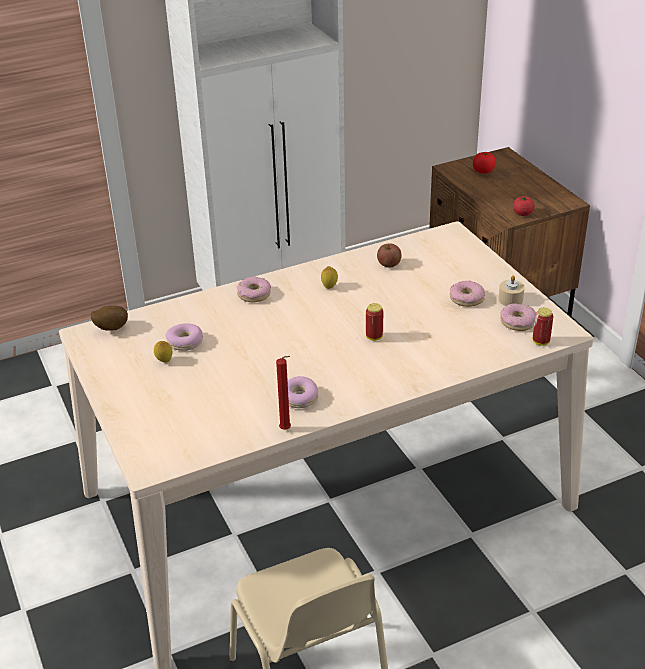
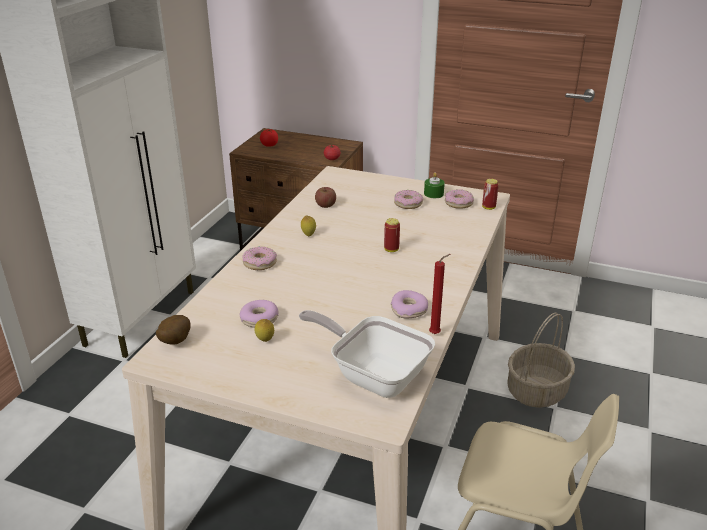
camera: 45 degrees left, 5 degrees down
(192, 432) = (373, 375): none -> frying pan
(510, 300) = (433, 194): beige candle -> green candle
(537, 584) = (536, 390): none -> basket

